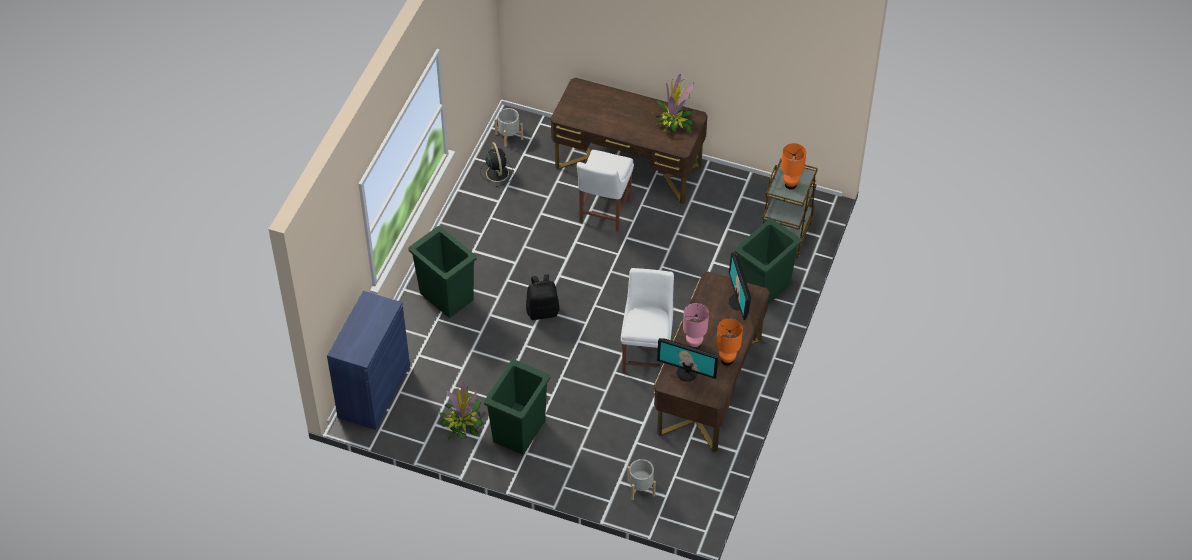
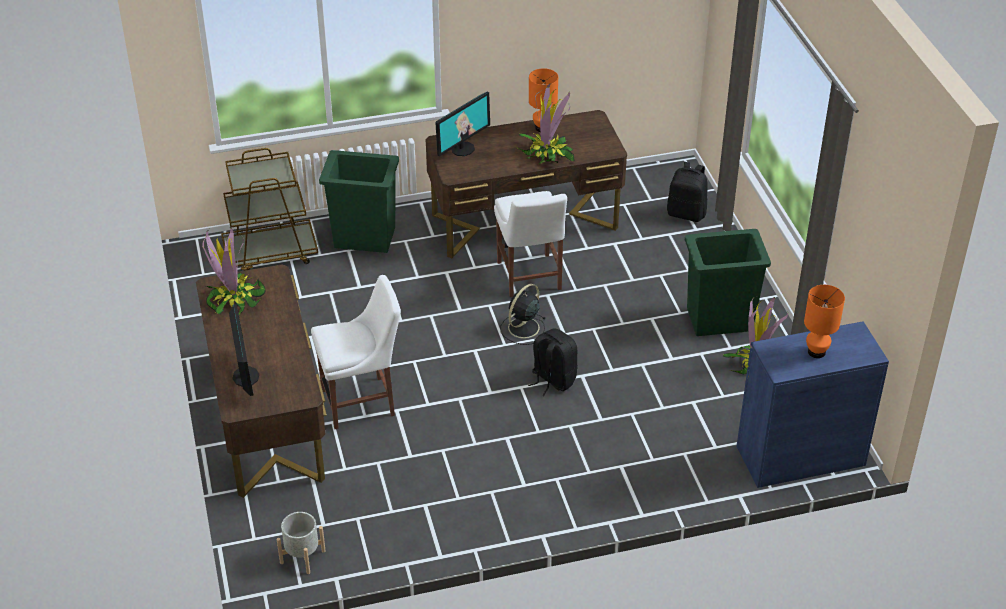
camera: 125 degrees left, 10 degrees down
(446, 296) = (613, 470): green trash can -> none
(497, 172) = (377, 533): black fan -> black fan (522, 328)
(641, 488) = (686, 213): grey planter -> black backpack
(647, 354) = (529, 278): white chair -> white chair turned 75 degrees counterclockwise
(687, 373) = (585, 144): monitor -> monitor (245, 376)
(693, 344) = (546, 154): pink table lamp -> potted plant
(791, 185) = (264, 174): orange table lamp -> orange table lamp (816, 351)

